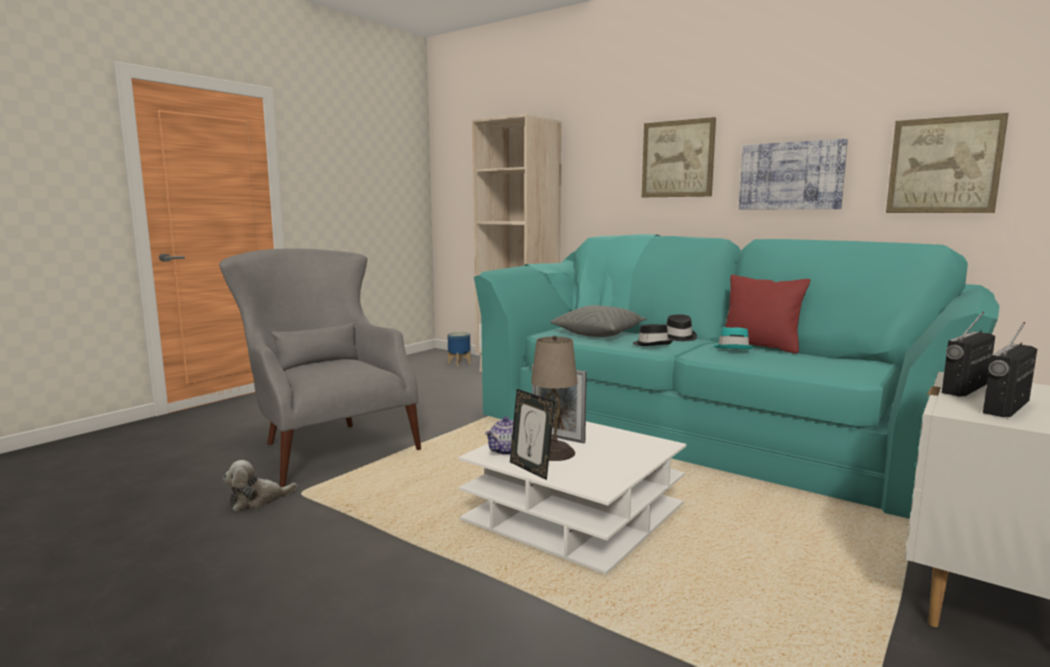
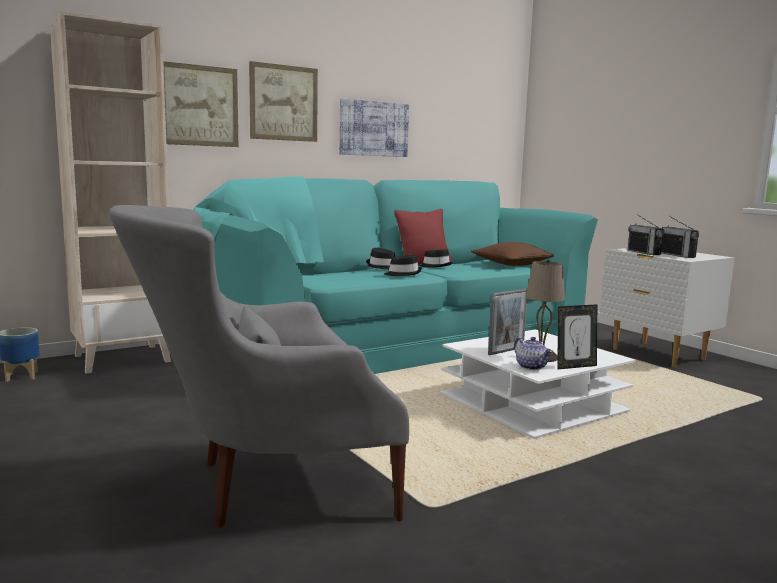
camera: 70 degrees left, 0 degrees up
(257, 500) = (435, 536): plush toy -> none
(599, 334) = (330, 277): grey pillow -> none
(732, 348) = (435, 266): turquoise hat -> black hat
(850, 369) = (511, 264): none -> brown pillow
(944, 165) = (454, 130): picture -> picture (199, 106)

